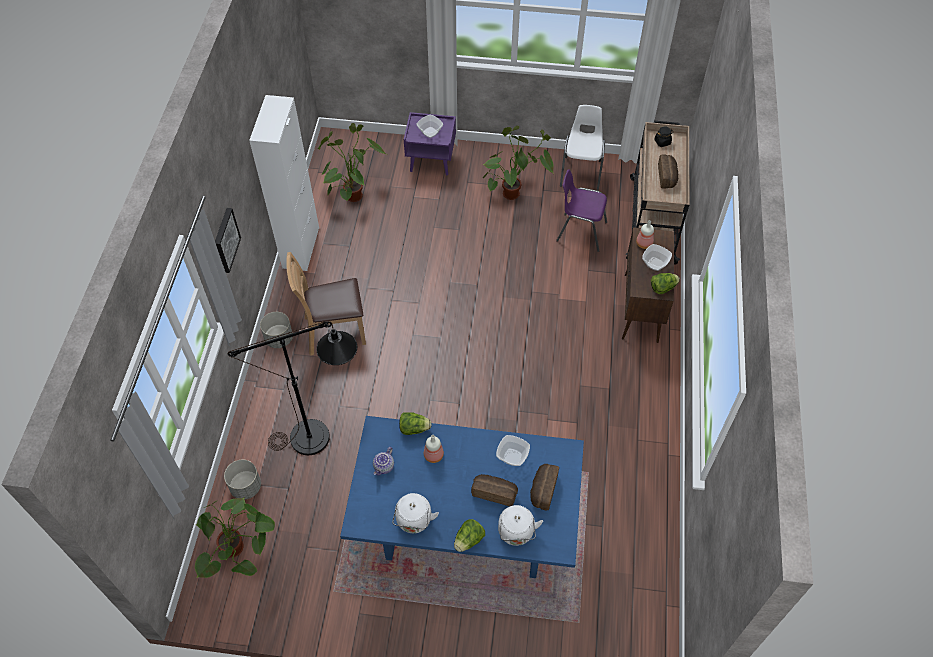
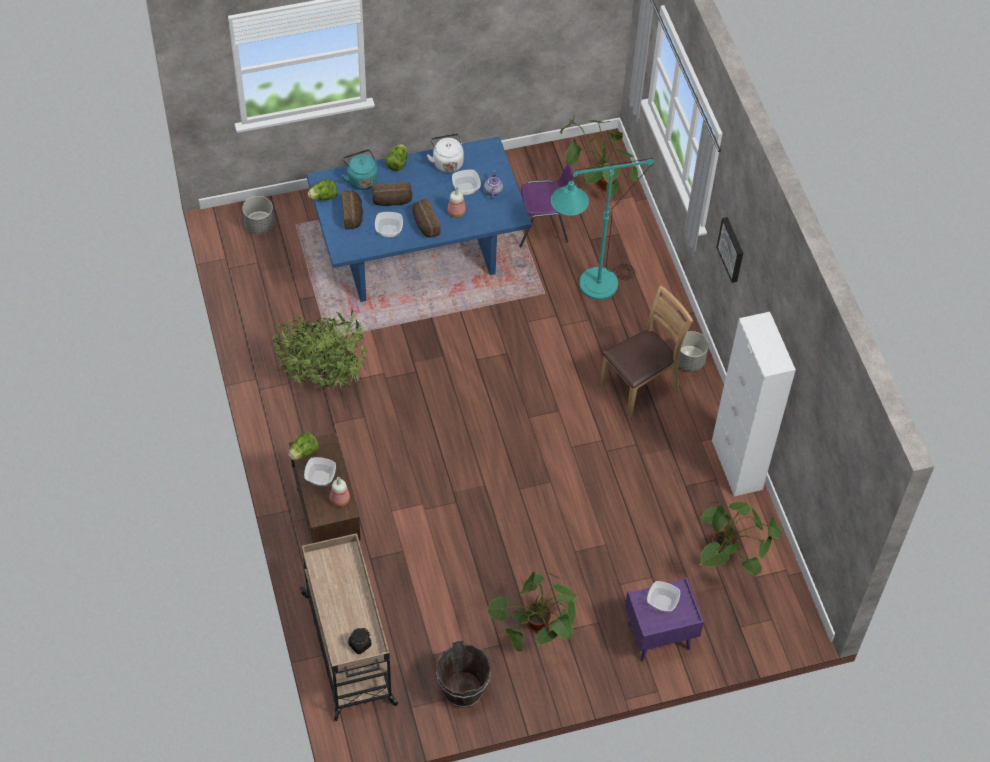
camera: 155 degrees right, 0 degrees up
(245, 486) = (627, 229): grey planter -> grey planter (260, 225)
(321, 436) = (588, 288): black floor lamp -> turquoise floor lamp
(411, 478) = (465, 190): none -> bowl
(414, 428) = (484, 226): lettuce -> lettuce (324, 197)
(516, 533) = (361, 179): white kettle -> turquoise kettle
(580, 231) = (431, 600): purple chair -> purple chair (542, 228)
(581, 172) = (462, 690): white chair -> brown bucket
(604, 433) = (324, 378): none -> potted plant
(667, 177) = (338, 592): bread -> bread (424, 224)

